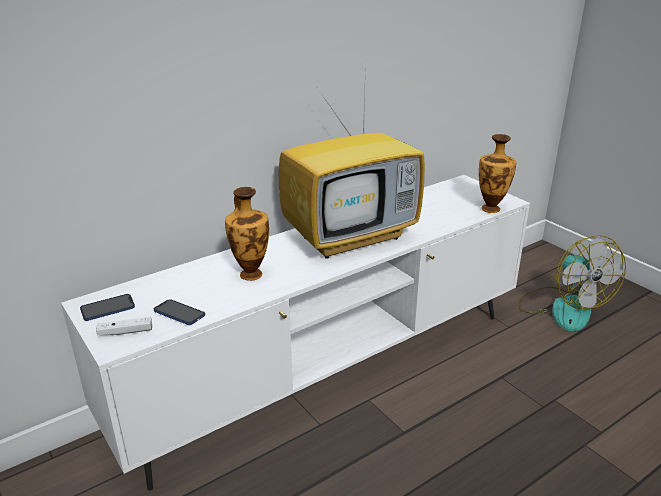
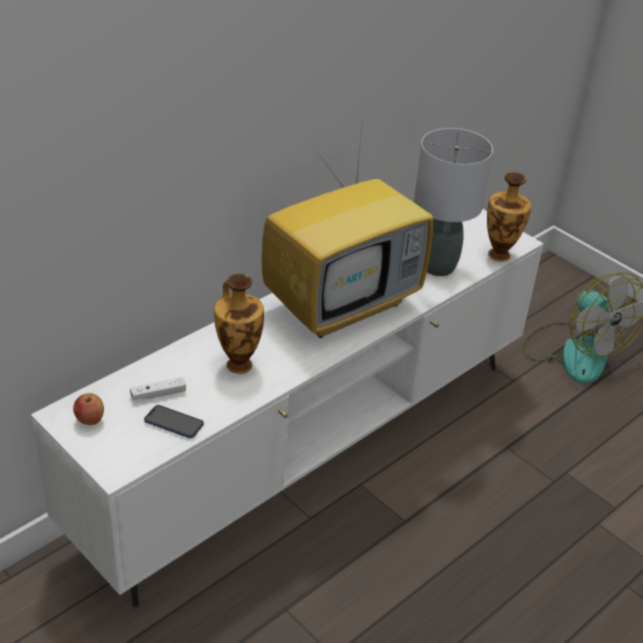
camera: 10 degrees left, 10 degrees up
(108, 308) = (90, 420): phone -> apple
(125, 332) = (122, 450): white game controller -> white game controller (158, 394)
(437, 215) = (437, 266): none -> grey table lamp

